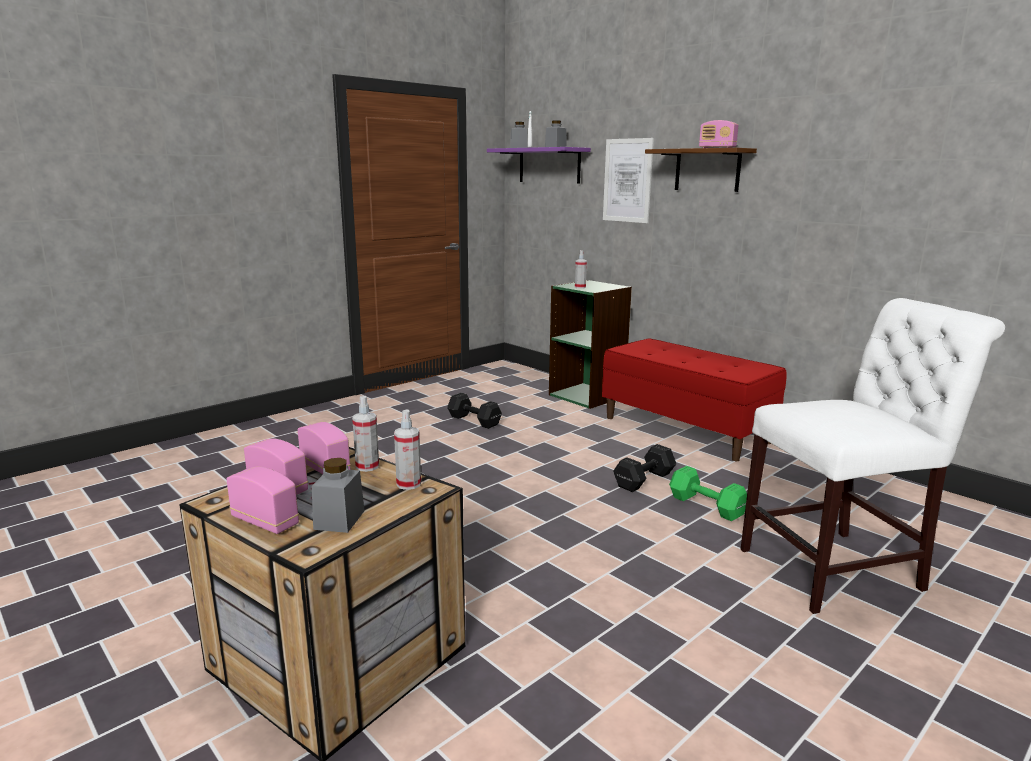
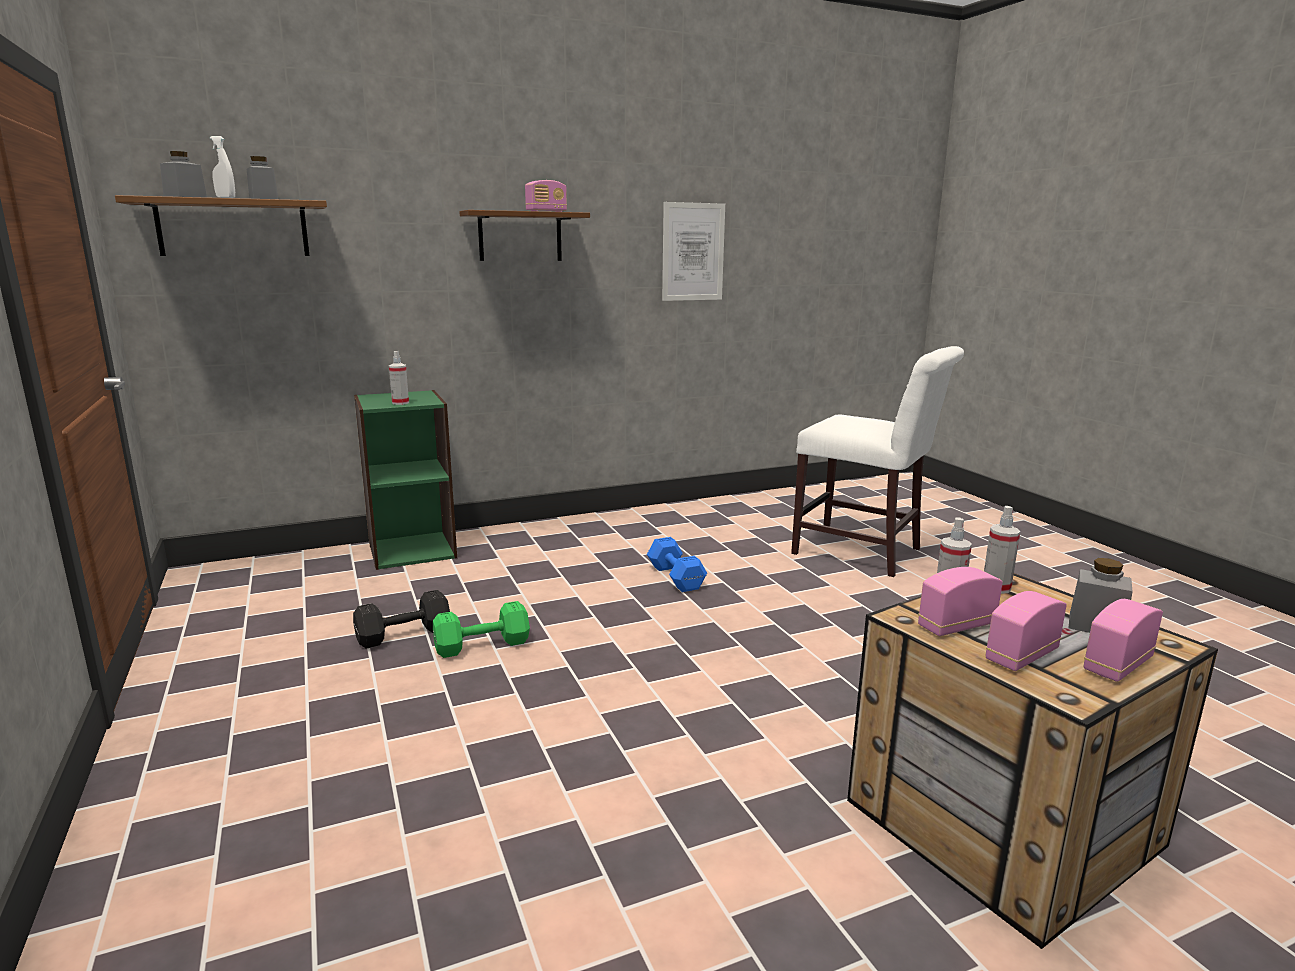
camera: 70 degrees left, 0 degrees up
(549, 165) = (233, 228): purple shelf -> brown shelf
(627, 180) = (402, 250): picture -> picture (693, 252)
(645, 480) = (675, 577): black dumbbell -> blue dumbbell
(685, 429) = (572, 531): red bench -> none
(707, 507) = (747, 567): green dumbbell -> green dumbbell (484, 645)
(839, 568) = (864, 553): white chair -> white chair turned 120 degrees clockwise

